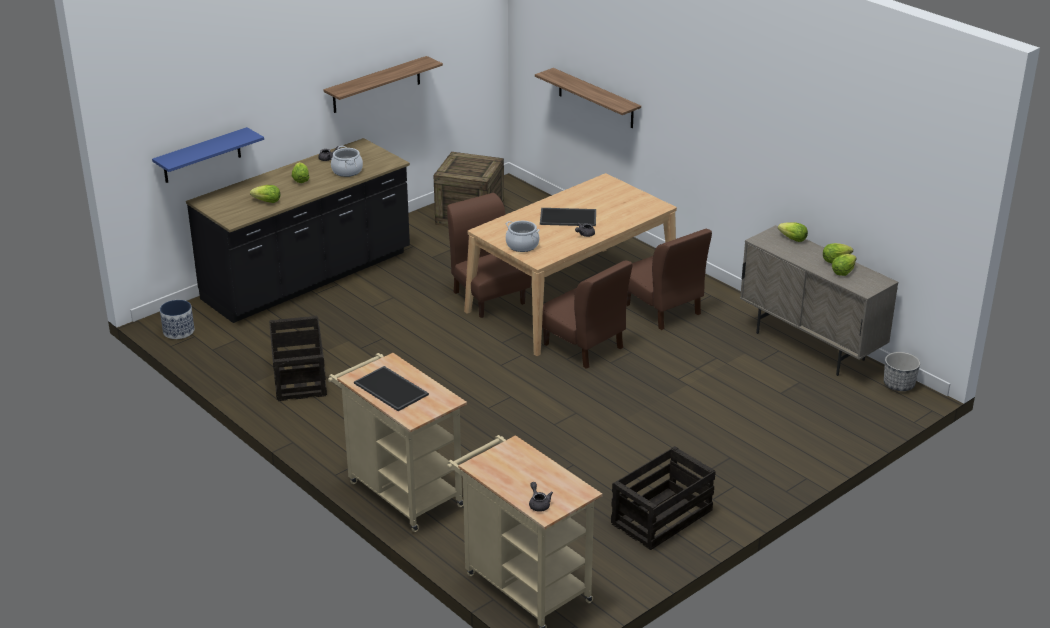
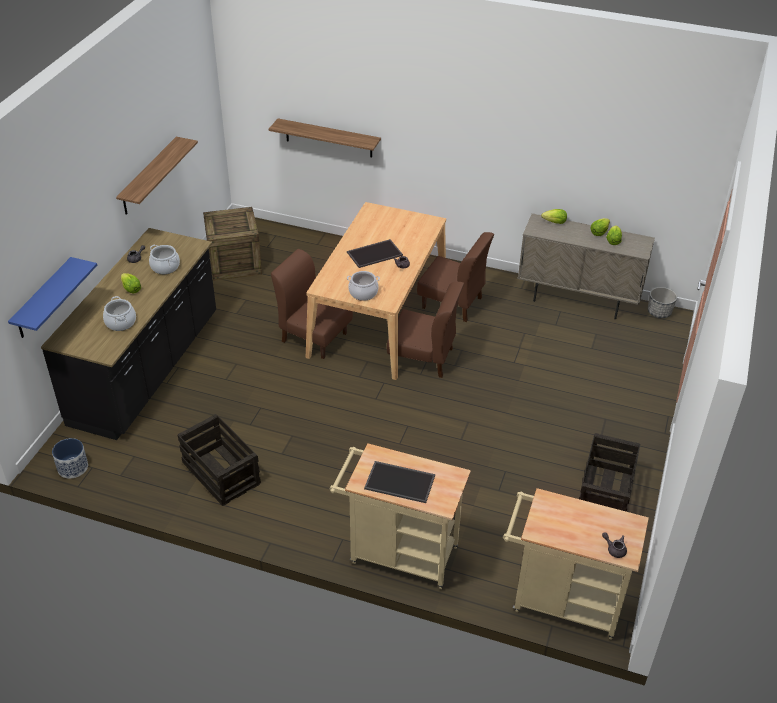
camera: 30 degrees left, 10 degrees up
(267, 201) = (121, 322): lettuce -> cooking pot

